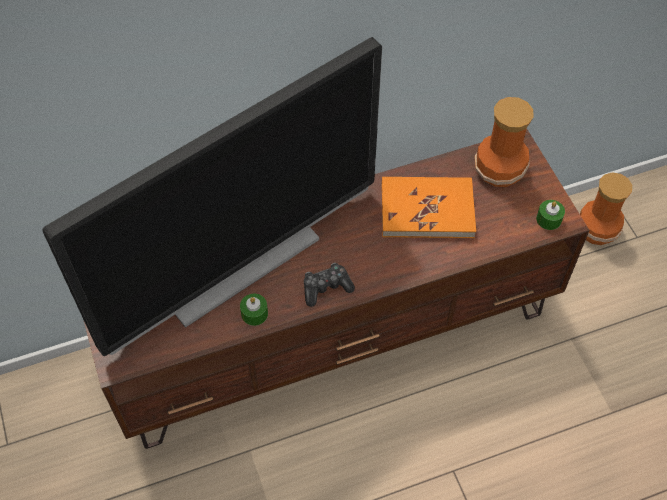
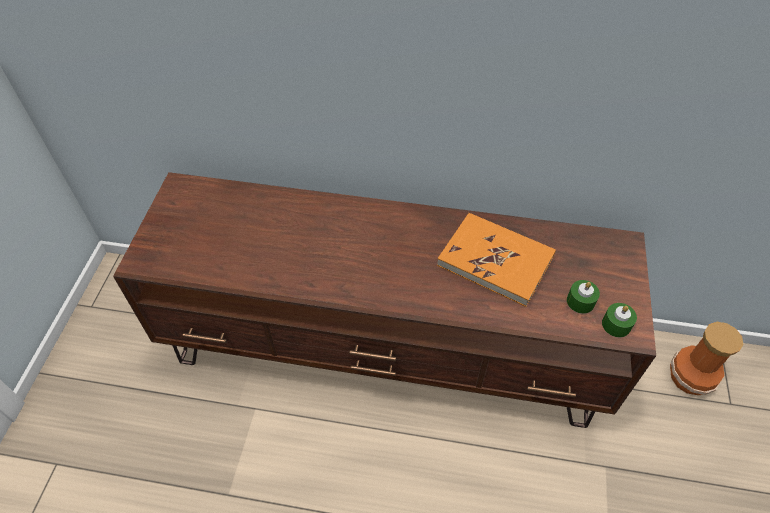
camera: 30 degrees right, 5 degrees down
(239, 265) = (295, 231): television -> none
(254, 313) = (277, 277): green candle -> green candle (580, 301)
(326, 287) = (354, 285): game controller -> none
(501, 170) = (593, 257): vase -> none

